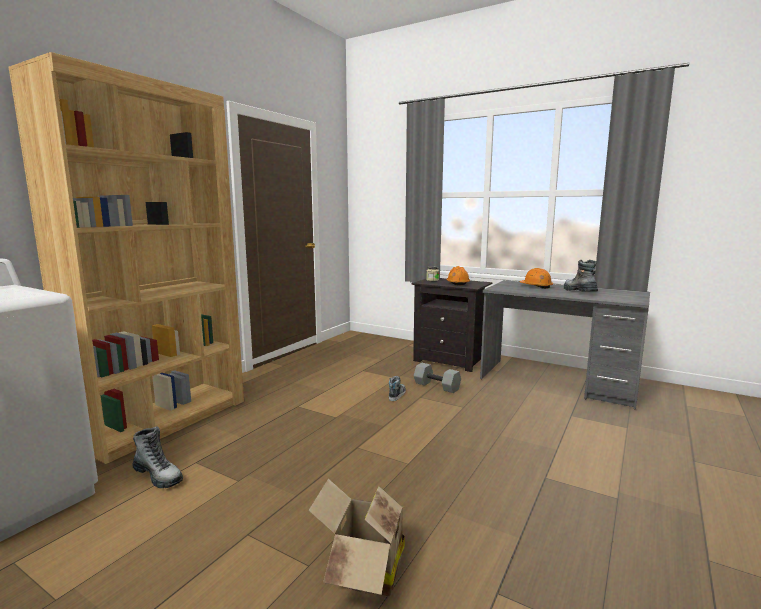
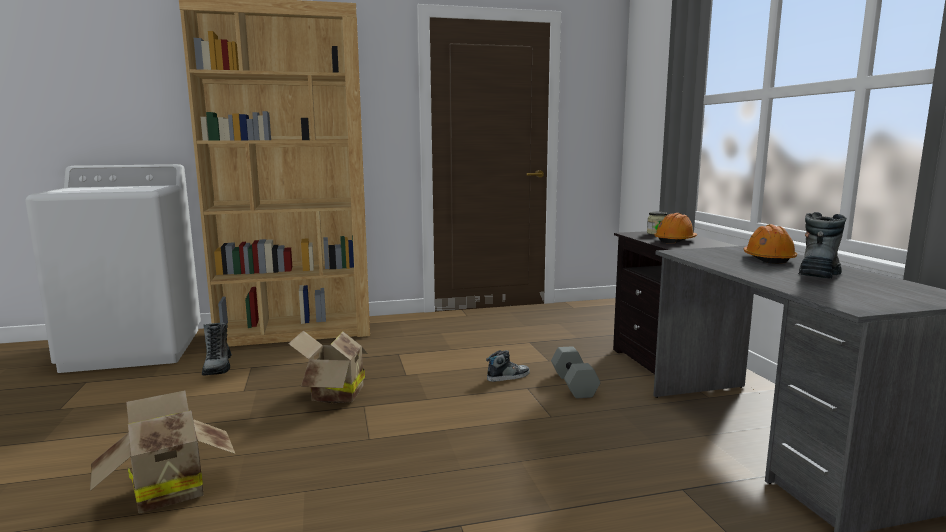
camera: 45 degrees right, 0 degrees up
(319, 450) = (333, 395): none -> cardboard box

